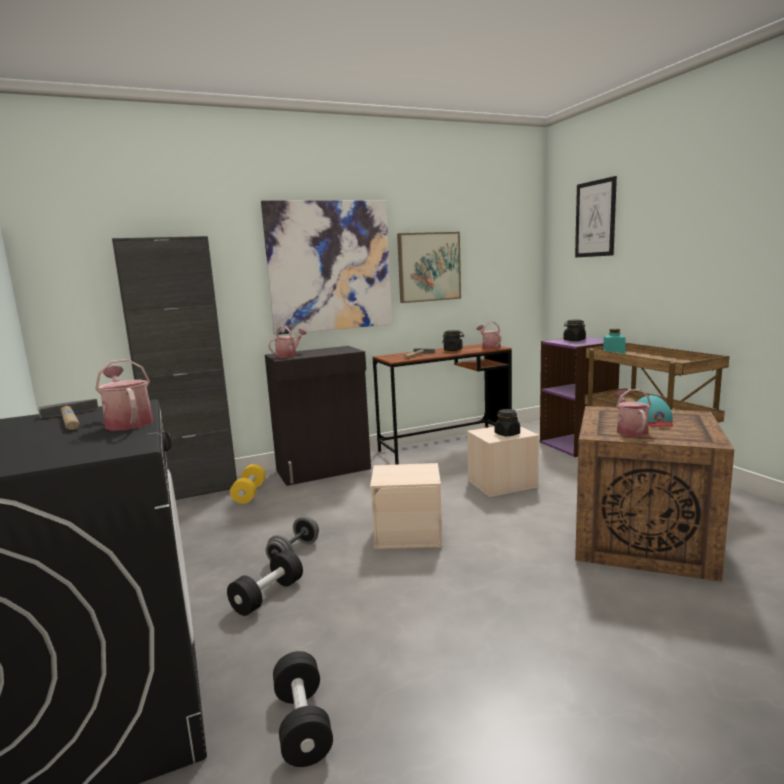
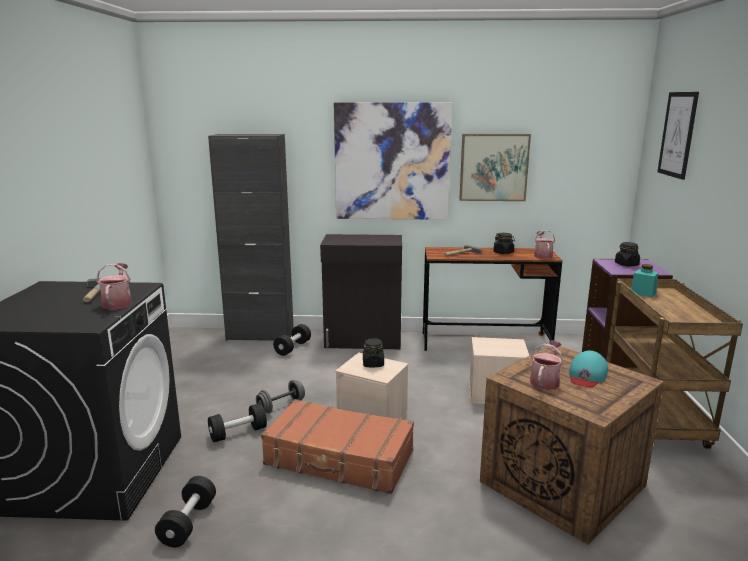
camera: 25 degrees right, 5 degrees up
(249, 493) = (293, 348): yellow dumbbell -> black dumbbell
(288, 355) = (339, 239): watering can -> none
(417, 585) = (339, 459): none -> brown suitcase
(507, 434) = (501, 349): black jar -> black jar (373, 364)

